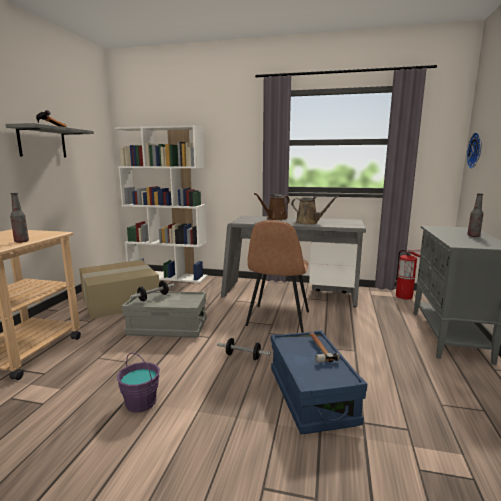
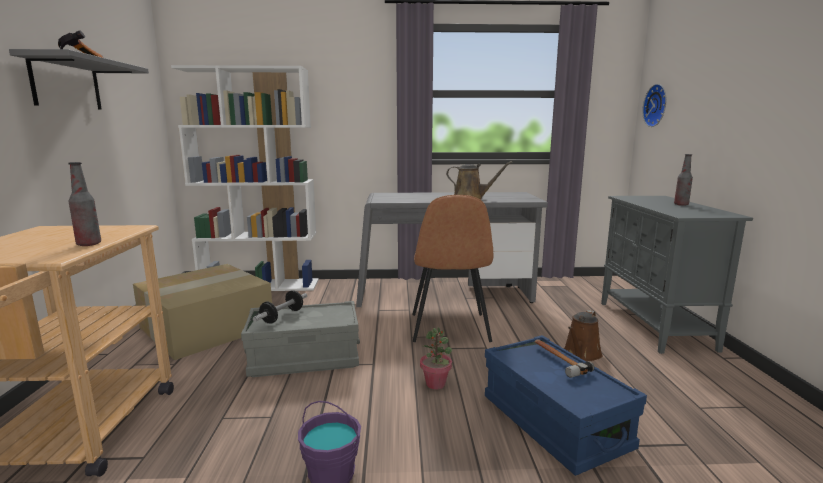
camera: 15 degrees left, 0 degrees up
(243, 356) = (436, 384): dumbbell -> potted plant
(275, 218) = (421, 195): brown watering can -> brown watering can (581, 354)
(404, 296) = (578, 284): fire extinguisher -> none

